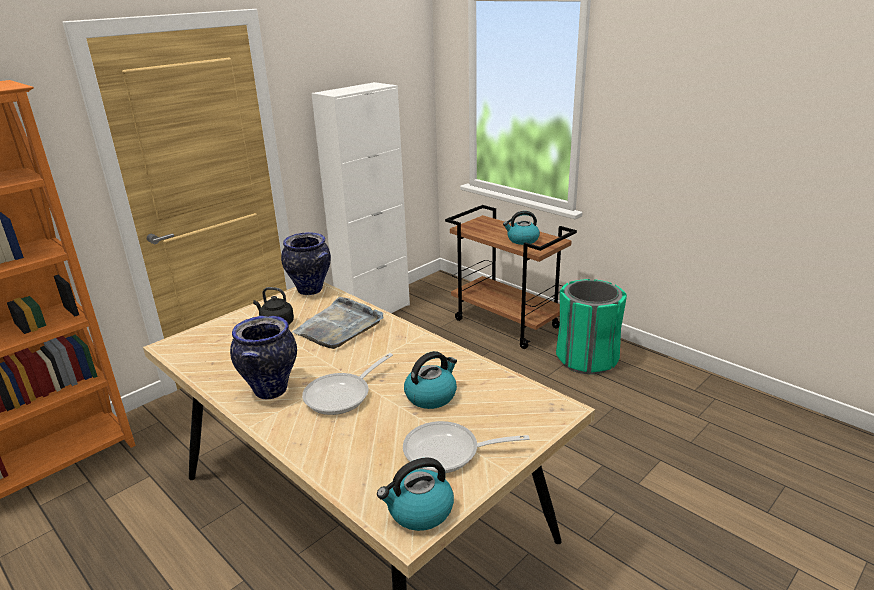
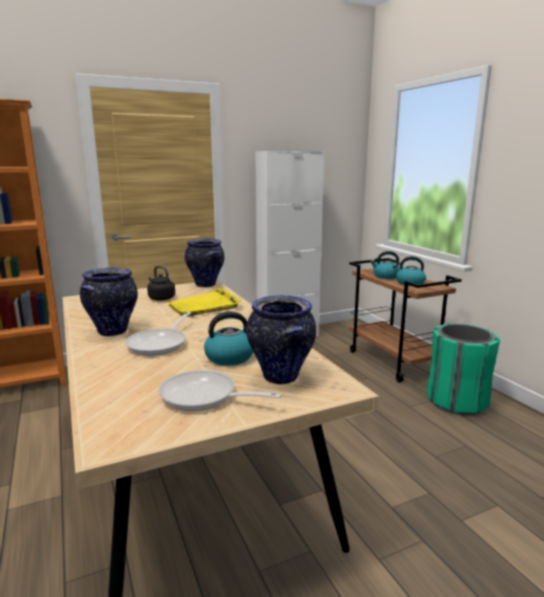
camera: 20 degrees right, 10 degrees down
(339, 326) = (204, 306): grey tray -> yellow tray
(342, 395) = (160, 343): frying pan -> frying pan turned 45 degrees counterclockwise
(419, 511) = (132, 433): kettle -> kettle (386, 276)
(499, 410) = (281, 377): none -> vase

